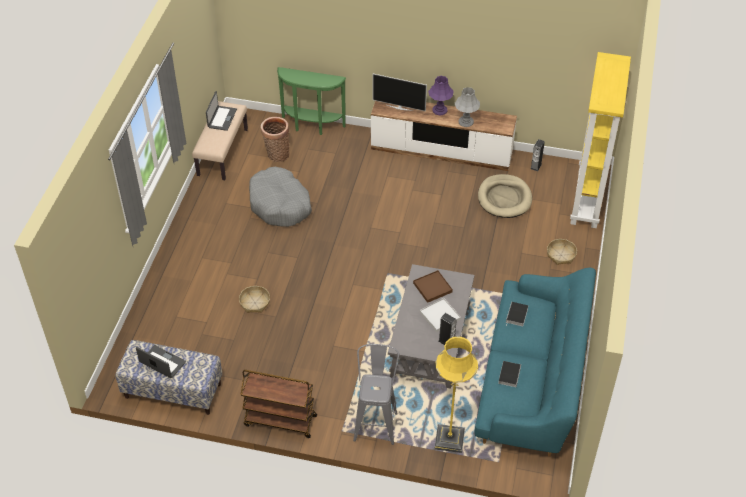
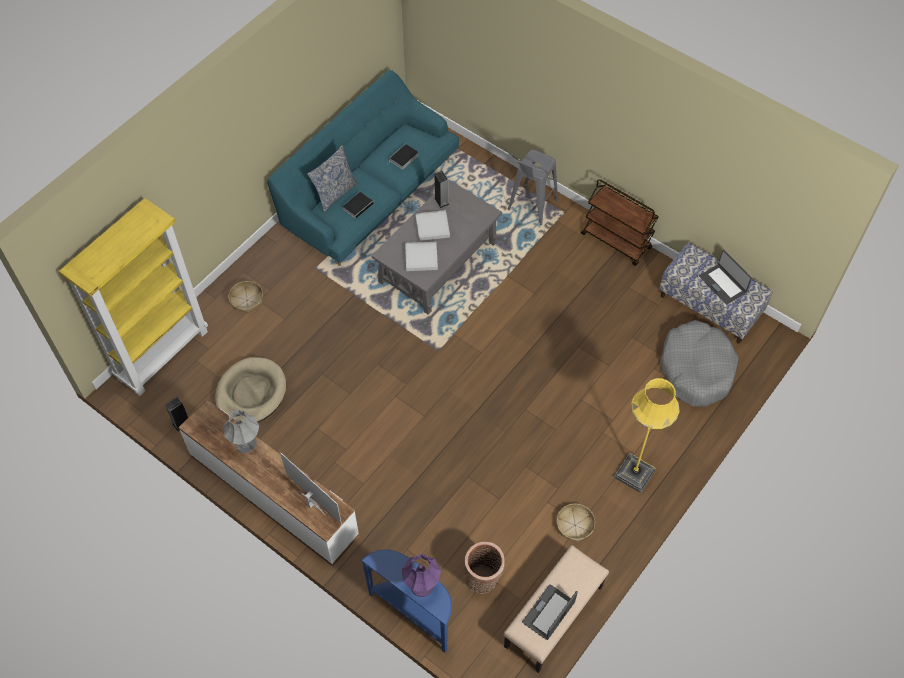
camera: 155 degrees left, 10 degrees up
(255, 302) = (594, 371): basket -> basket (574, 525)
(280, 204) = (513, 493): grey dog bed -> grey dog bed (696, 369)
(311, 126) = (414, 613): green console table -> blue console table
(432, 287) = (421, 257): brown tray -> white tray
(440, 110) = (264, 476): purple table lamp -> purple table lamp (421, 585)
(449, 439) = (474, 172): yellow floor lamp -> yellow floor lamp (634, 474)
(545, 319) = (334, 193): none -> pillow

